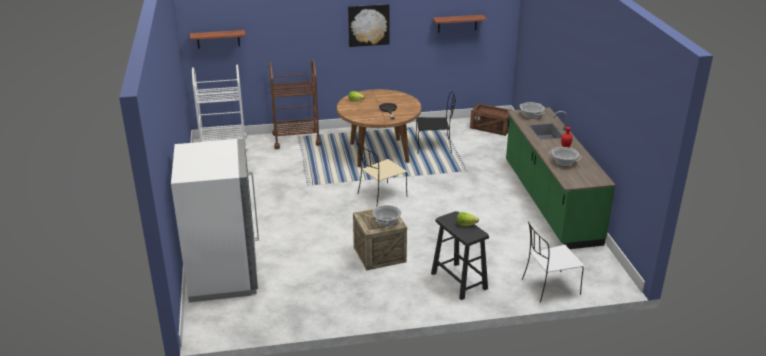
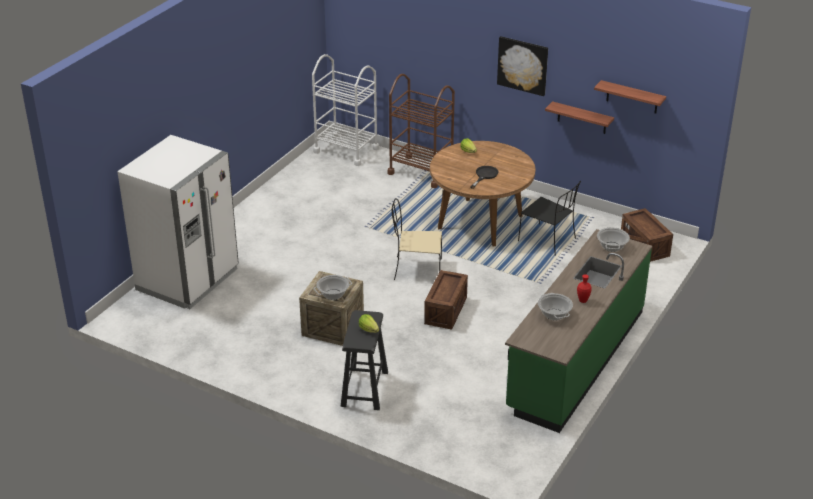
camera: 40 degrees right, 5 degrees up
(218, 39) = (361, 31): shelf -> shelf (582, 118)
(436, 211) = (446, 311): none -> crate
(549, 287) = (437, 441): white chair -> none

